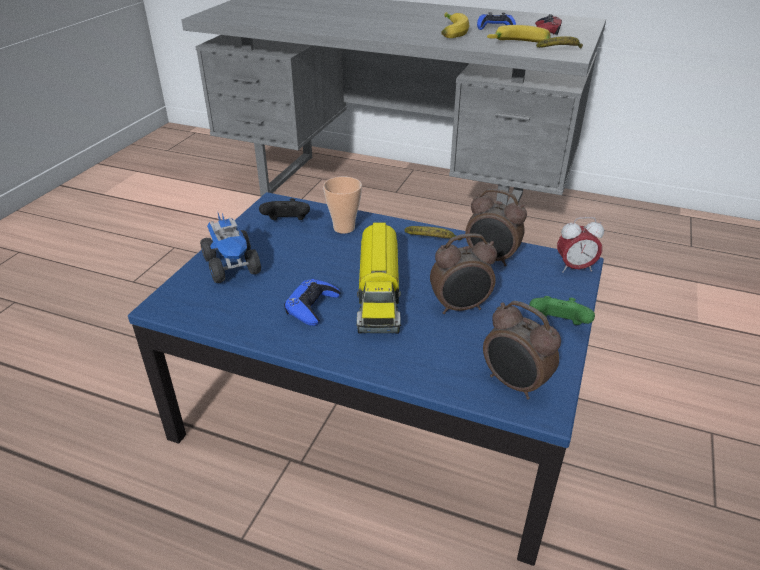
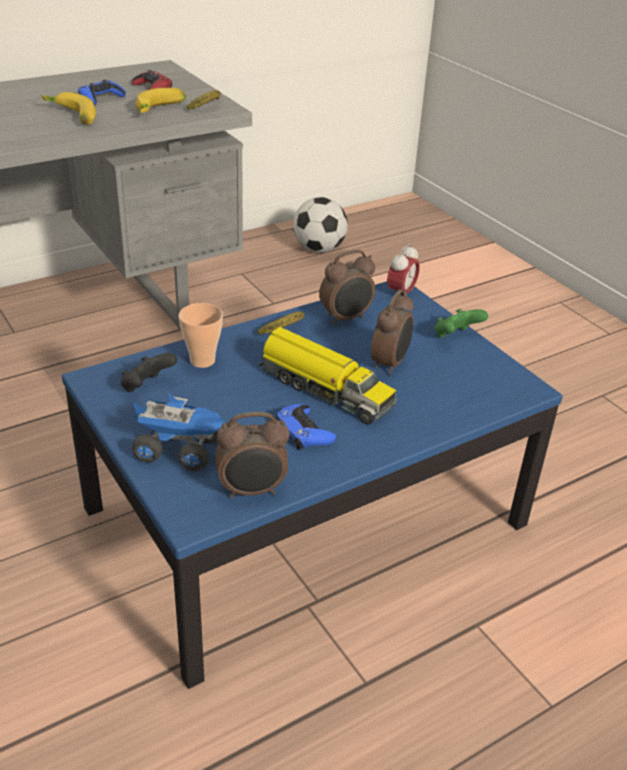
camera: 55 degrees left, 0 degrees up
(514, 384) = (496, 387): alarm clock -> alarm clock (252, 491)
(692, 242) = (319, 249): none -> football

